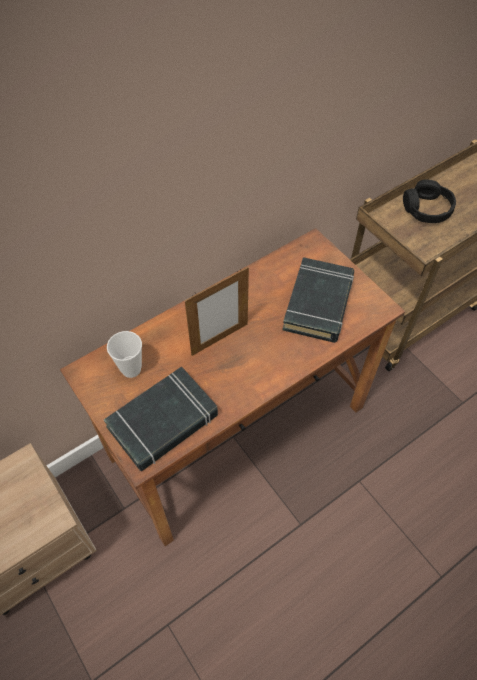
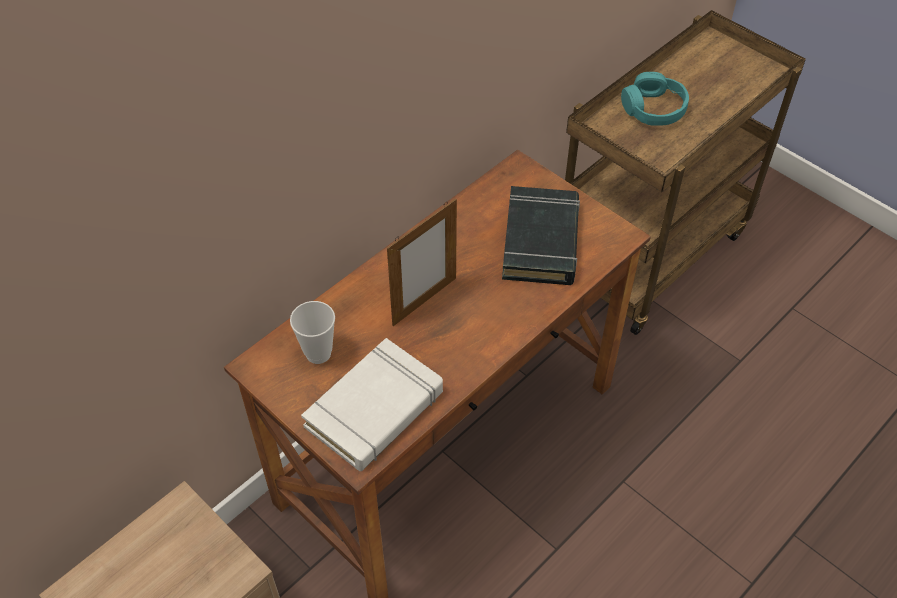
camera: 10 degrees left, 5 degrees down
(163, 422) = (375, 410): black book -> white book
(426, 209) = (653, 109): black headphones -> turquoise headphones

